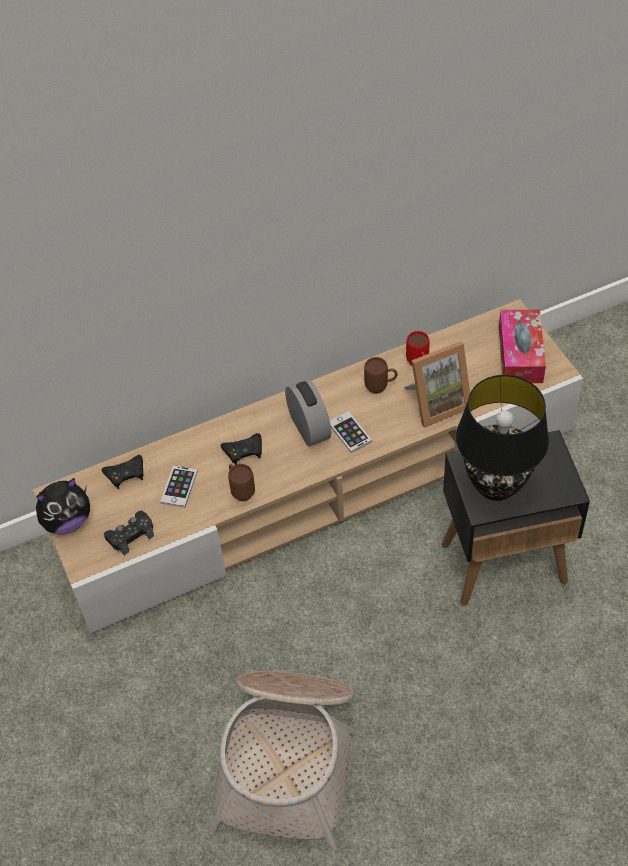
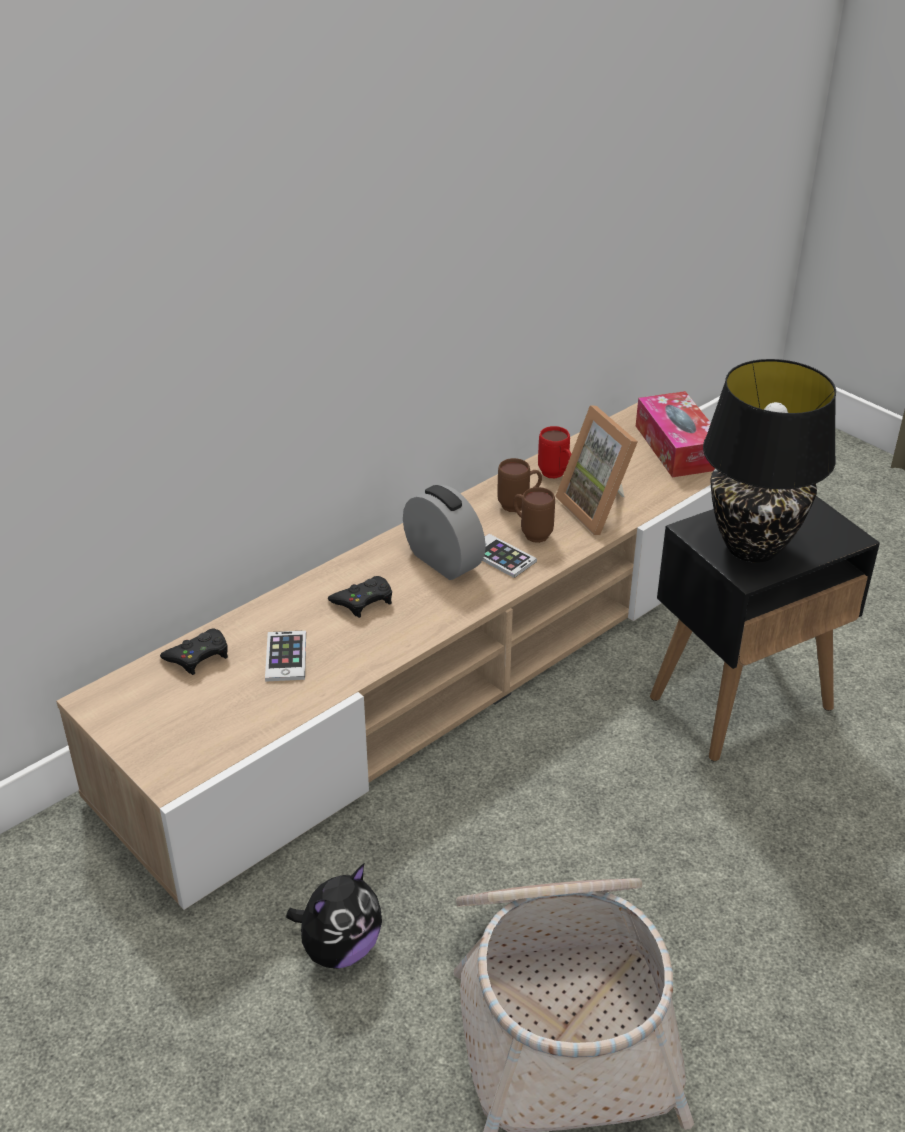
camera: 20 degrees left, 15 degrees down
(67, 521) = (126, 729): plush toy -> plush toy (339, 948)
(131, 535) = (234, 727): black game controller -> none
(241, 490) = (379, 645): brown mug -> brown mug (531, 533)
(437, 403) = (600, 509): picture frame -> picture frame turned 105 degrees clockwise

